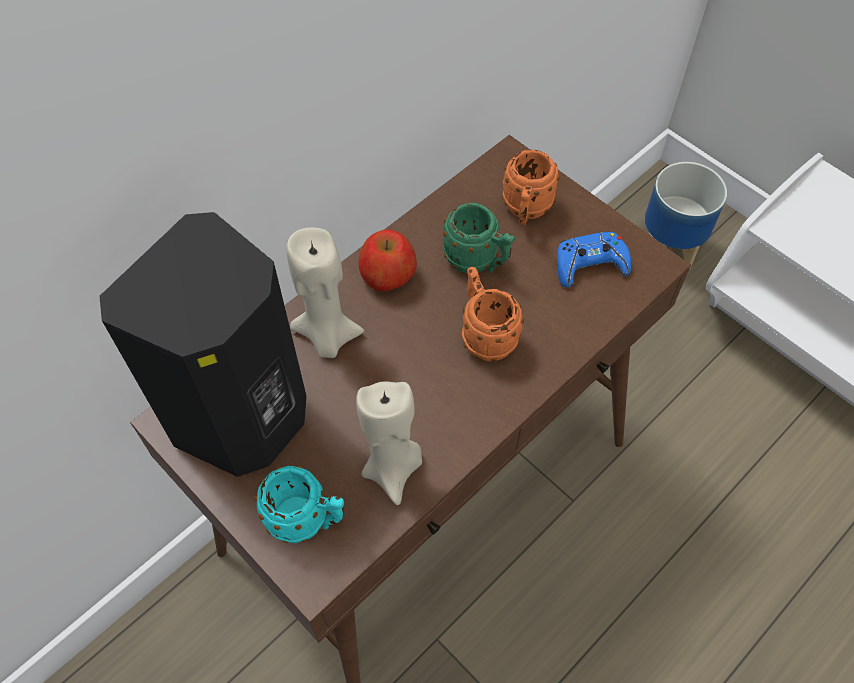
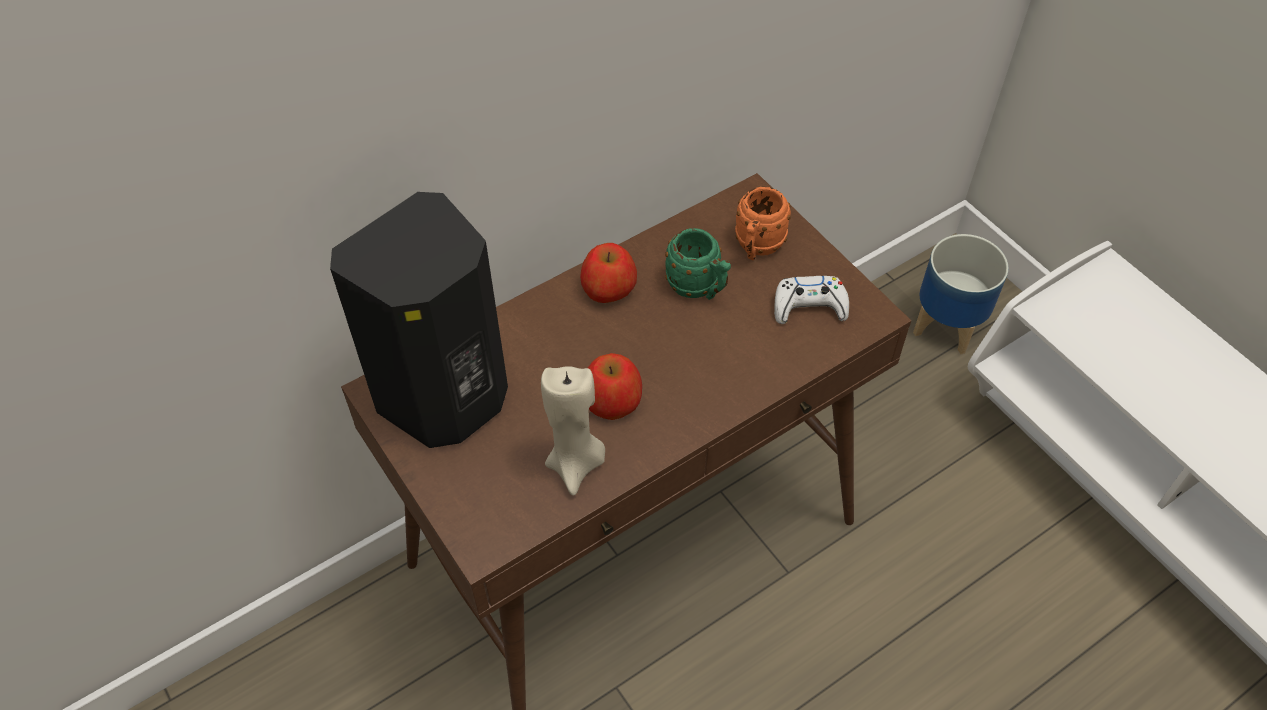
camera: 10 degrees right, 5 degrees down
(307, 520) = (486, 497): turquoise mug -> none
(327, 336) = (539, 337): beige candle -> none
(416, 393) = (612, 400): none -> apple
(485, 335) = (690, 356): orange mug -> none
(590, 265) = (809, 306): blue game controller -> white game controller

